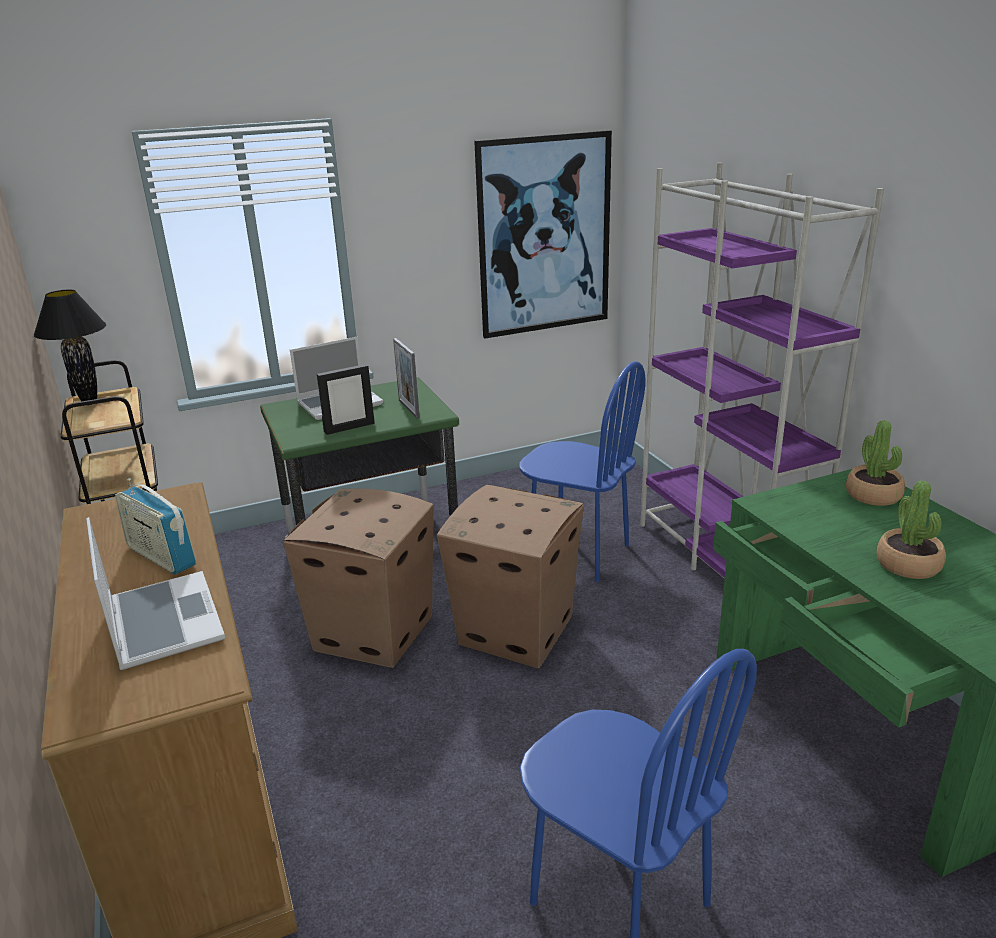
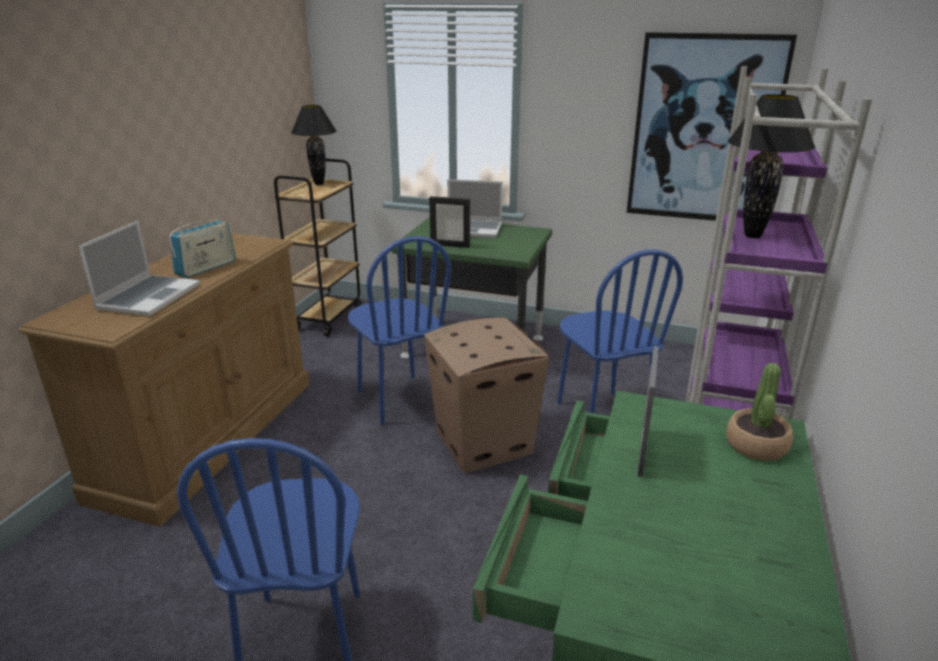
camera: 40 degrees right, 0 degrees up
(161, 556) = (206, 268): radio -> radio turned 135 degrees counterclockwise
(372, 634) = (399, 399): cardboard box -> blue chair
(408, 409) = (506, 246): picture frame -> picture frame (642, 452)
(761, 323) = (752, 235): none -> black table lamp
(908, 565) = (670, 509): potted plant -> none

